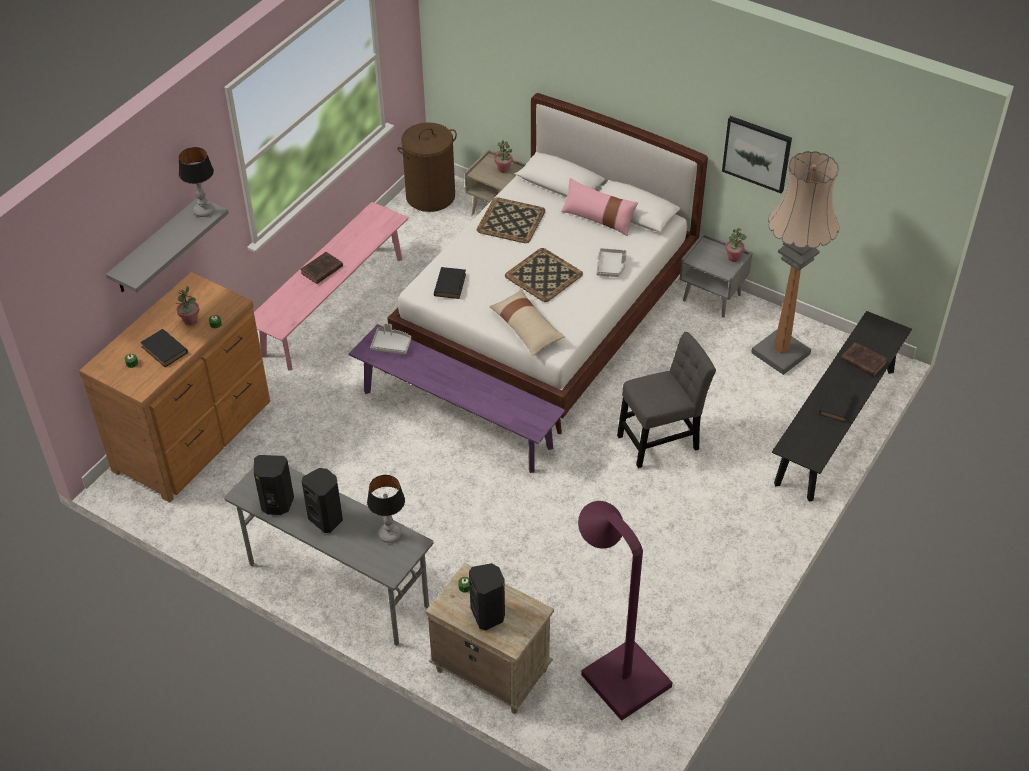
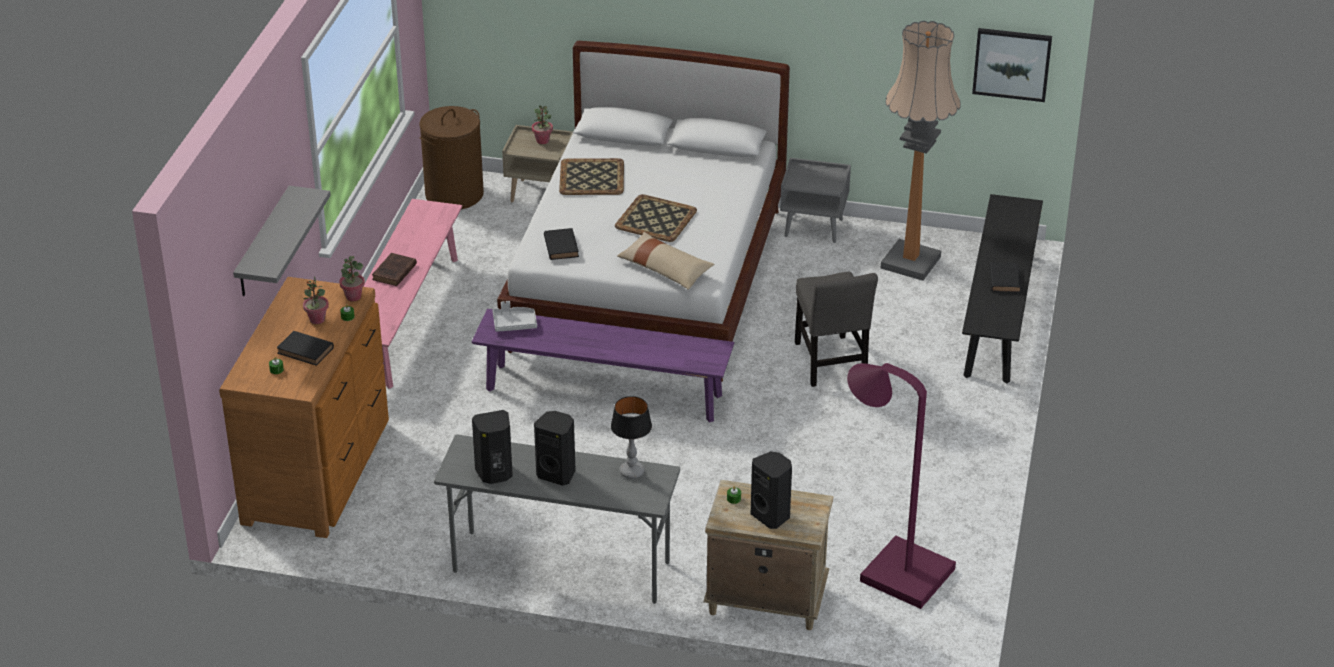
camera: 20 degrees left, 10 degrees down
(204, 211) = (305, 197): table lamp -> none
(598, 219) = (683, 158): pink pillow -> none
(611, 266) = (722, 197): grey tray -> none
(661, 440) = (830, 364): grey chair -> grey chair turned 120 degrees clockwise
(733, 258) = (833, 174): potted plant -> potted plant (353, 296)
(757, 153) = (845, 48): picture -> picture (1012, 63)
(862, 361) = (1009, 237): brown book -> none

